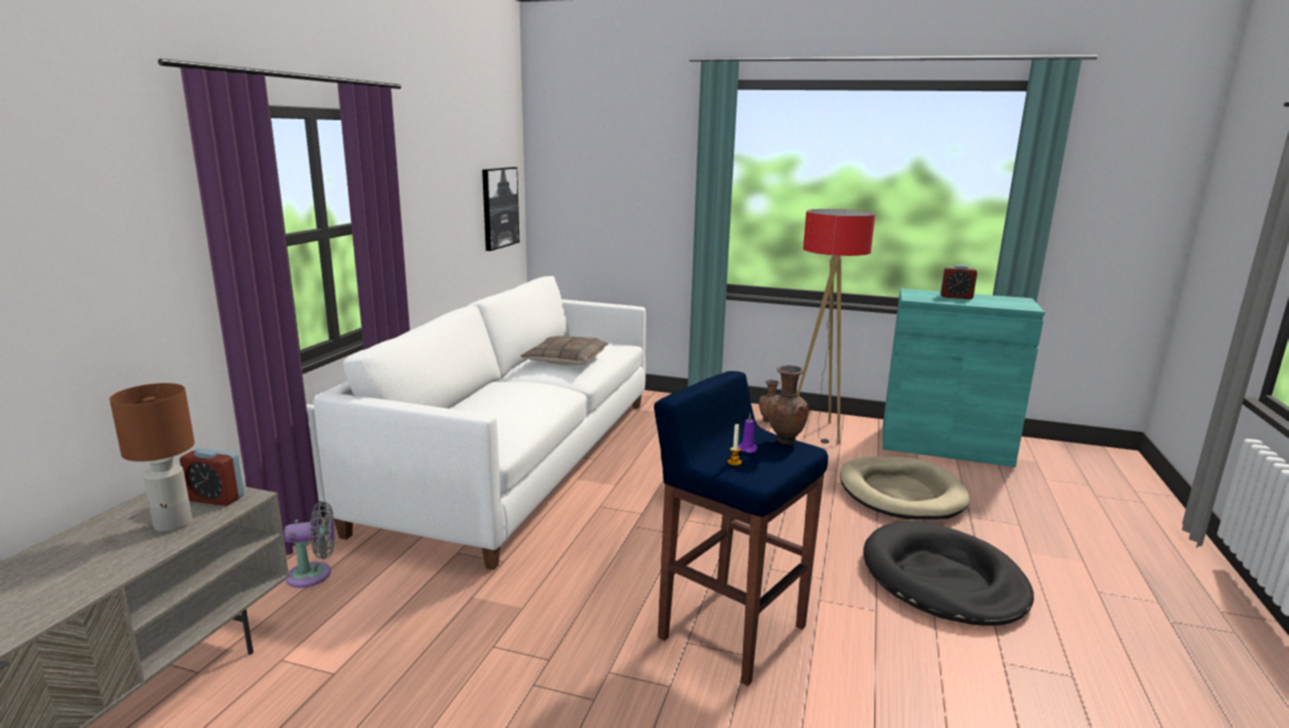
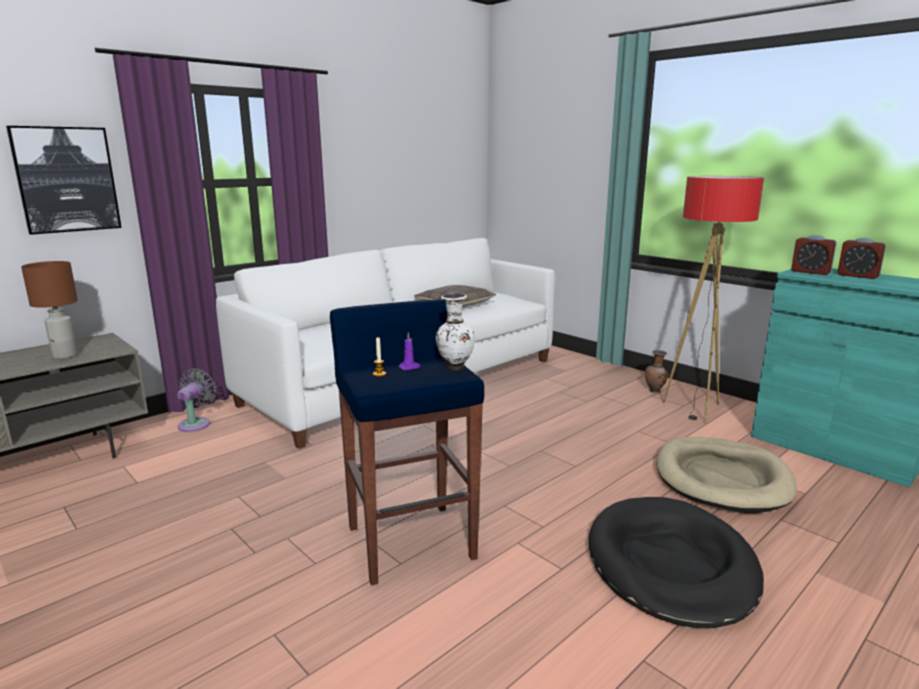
camera: 30 degrees right, 0 degrees up
(216, 498) = (105, 347): alarm clock -> alarm clock (810, 272)
(314, 575) = (196, 423): grey fan -> grey fan turned 90 degrees counterclockwise
(499, 207) = (452, 179): picture -> picture (66, 180)
(784, 441) = (454, 368): brown vase -> white vase

